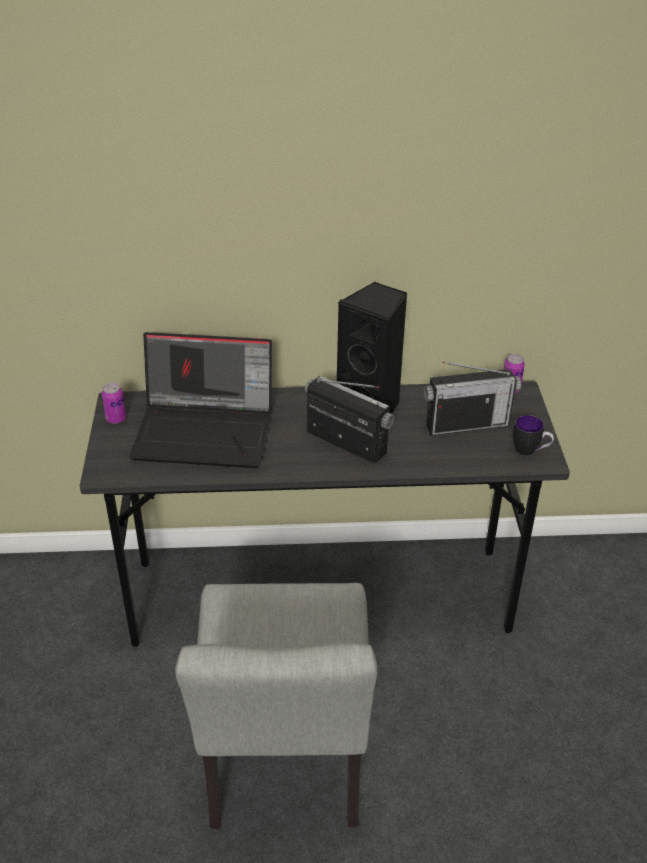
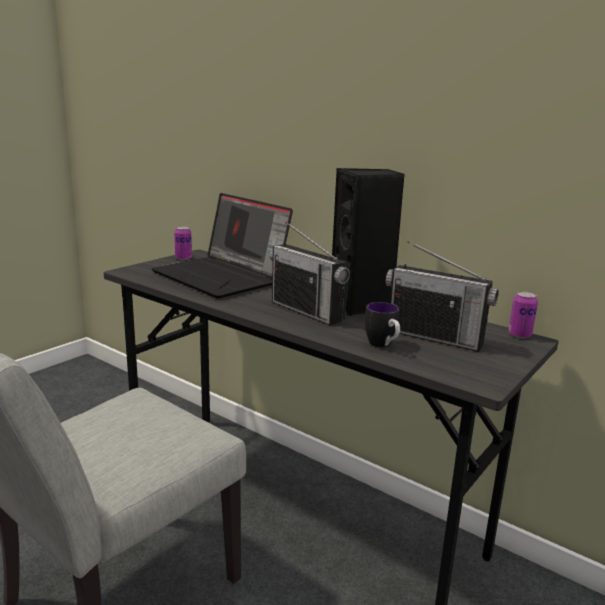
camera: 40 degrees right, 20 degrees down
(346, 442) = (307, 311): radio -> radio turned 150 degrees clockwise
(530, 451) = (475, 372): mug -> mug (383, 346)

